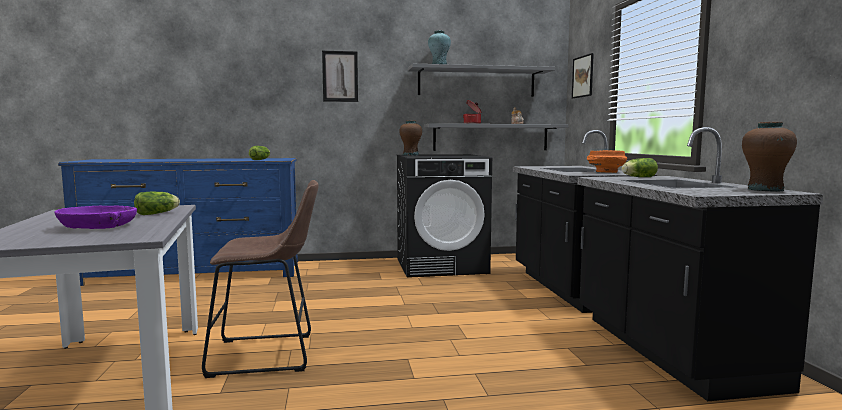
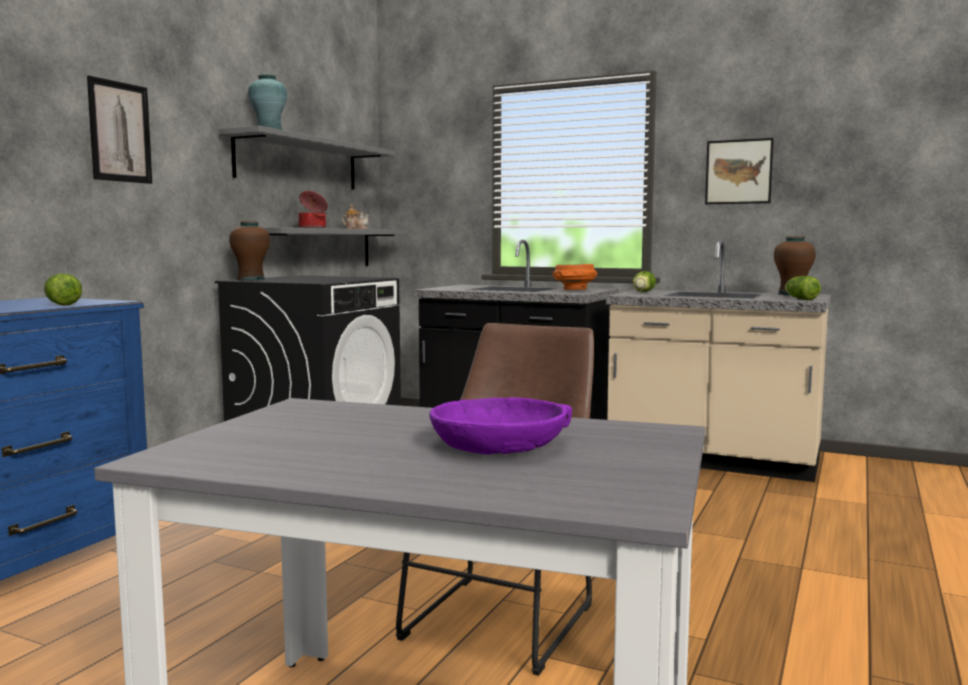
camera: 55 degrees left, 0 degrees up
(158, 213) = (381, 415): lettuce -> lettuce (800, 299)
(583, 76) = (423, 167): picture -> picture (738, 172)
(668, 351) = (713, 461): black counter -> beige counter

